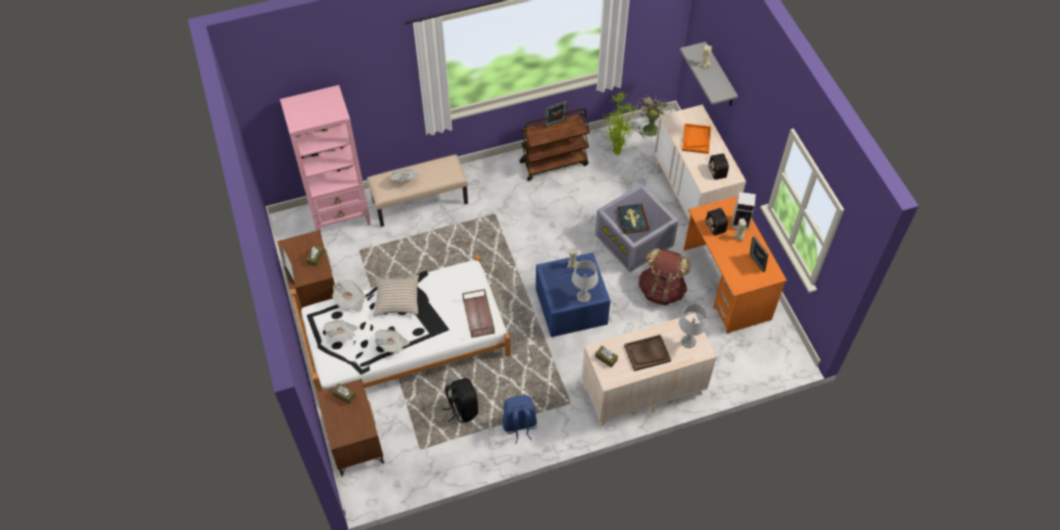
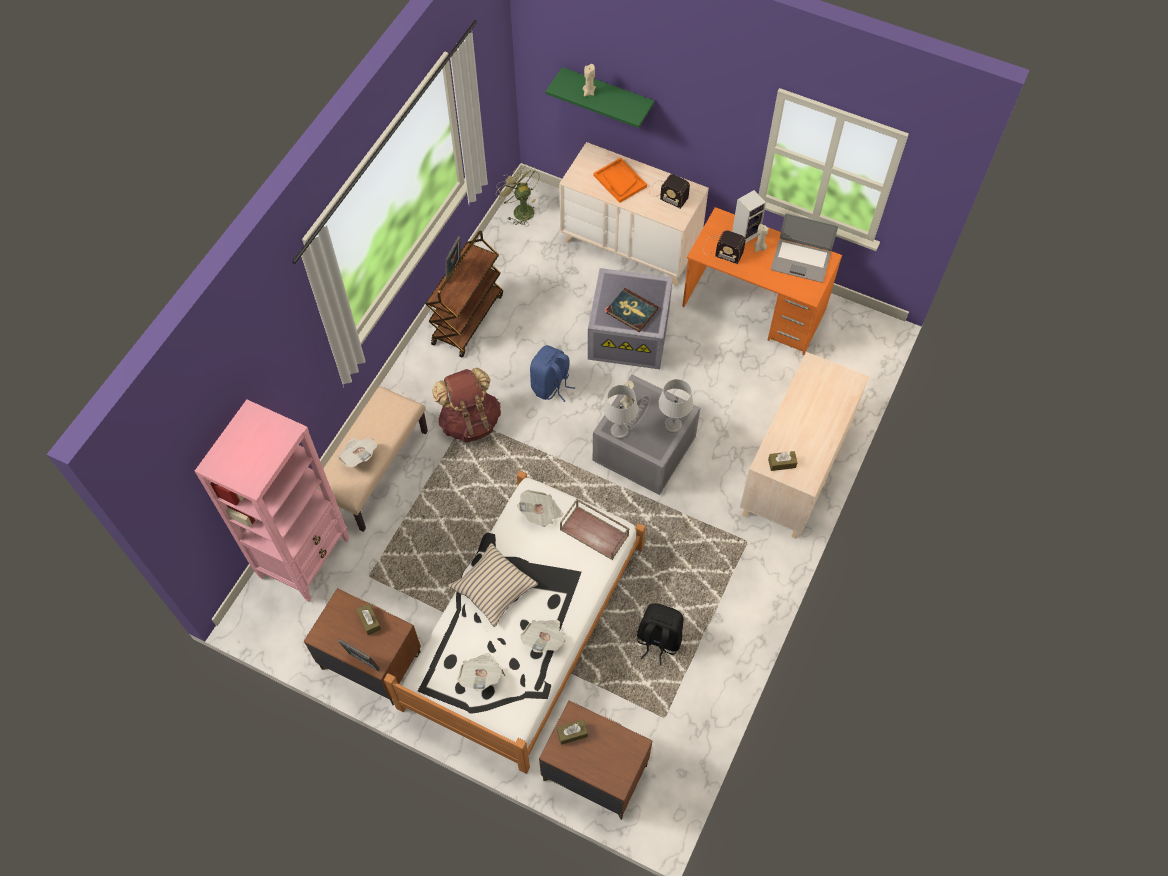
camera: 45 degrees left, 5 degrees up
(350, 301) = (448, 634): newspaper -> newspaper (541, 513)
(519, 425) = (727, 606): blue backpack -> blue backpack (551, 386)
(570, 307) = (644, 450): blue storage box -> grey storage box
(616, 154) = (517, 261): potted plant -> none
(647, 353) = (810, 426): brown tray -> none
(662, 290) = (706, 362): brown backpack -> brown backpack (470, 421)
(688, 341) = (831, 383): grey table lamp -> grey table lamp (619, 430)
(719, 76) = (607, 94): grey shelf -> green shelf
(755, 263) = (800, 260): picture frame -> laptop

